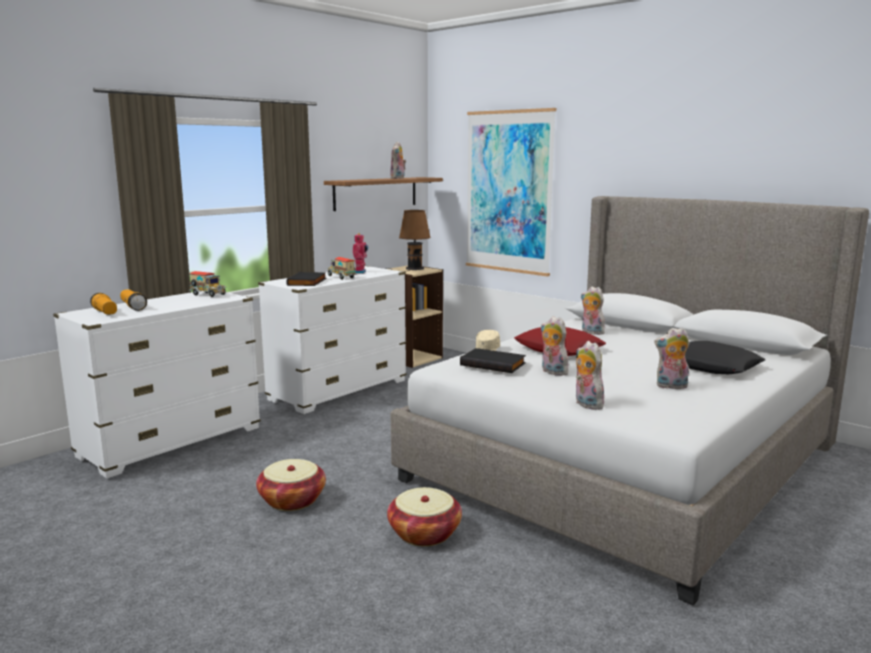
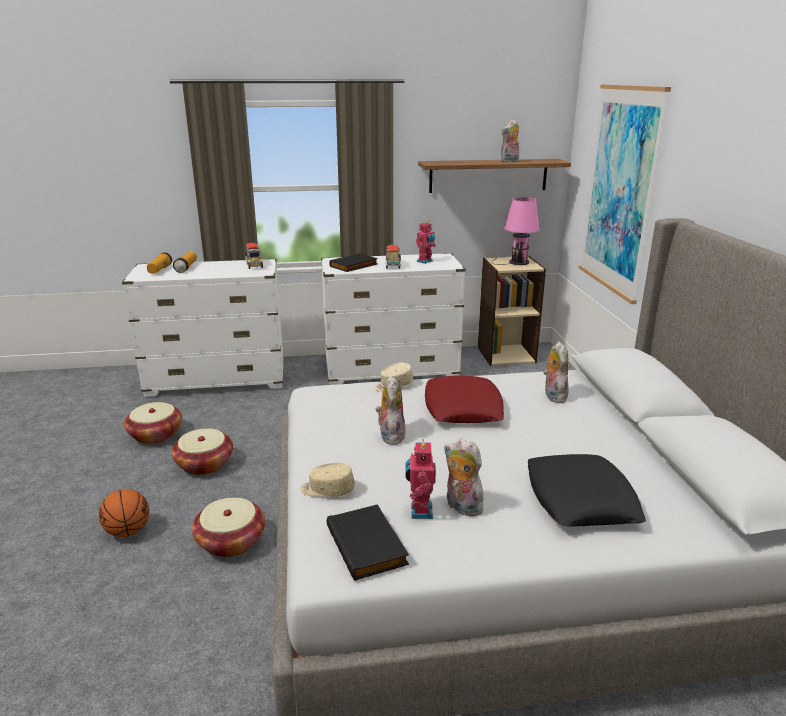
camera: 40 degrees right, 10 degrees up
(189, 500) = (155, 435): none -> basket
(315, 569) = (128, 531): none -> basketball
(412, 269) = (516, 262): brown table lamp -> pink table lamp
(493, 364) = (354, 405): black book -> black book (368, 545)
(586, 404) = (327, 490): plush toy -> beige cap
(656, 395) = (419, 511): none -> toy robot

